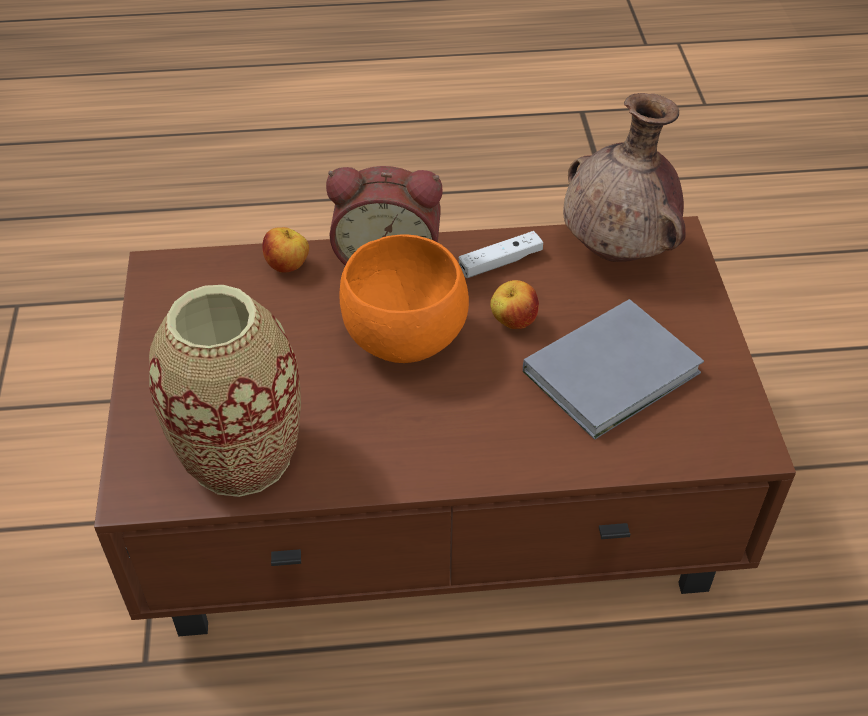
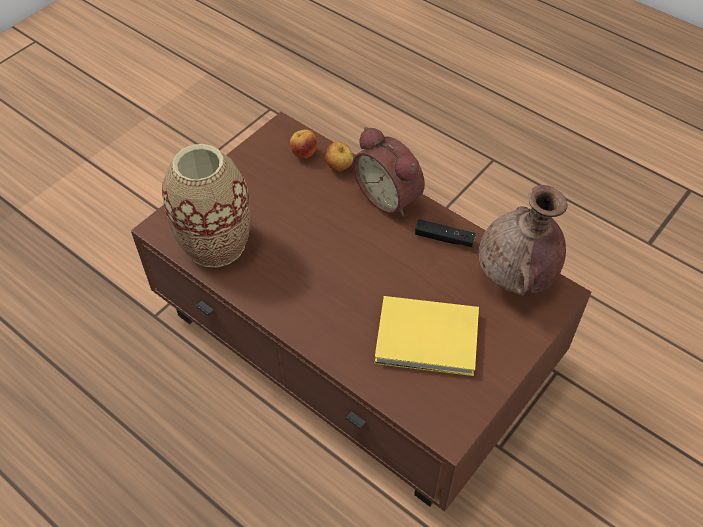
camera: 45 degrees right, 5 degrees up
(402, 341) = (346, 243): orange bowl -> none
(500, 262) = (444, 238): white game controller -> black game controller
(513, 322) = (410, 274): apple -> apple (304, 154)
(616, 371) = (429, 340): grey book -> yellow book

